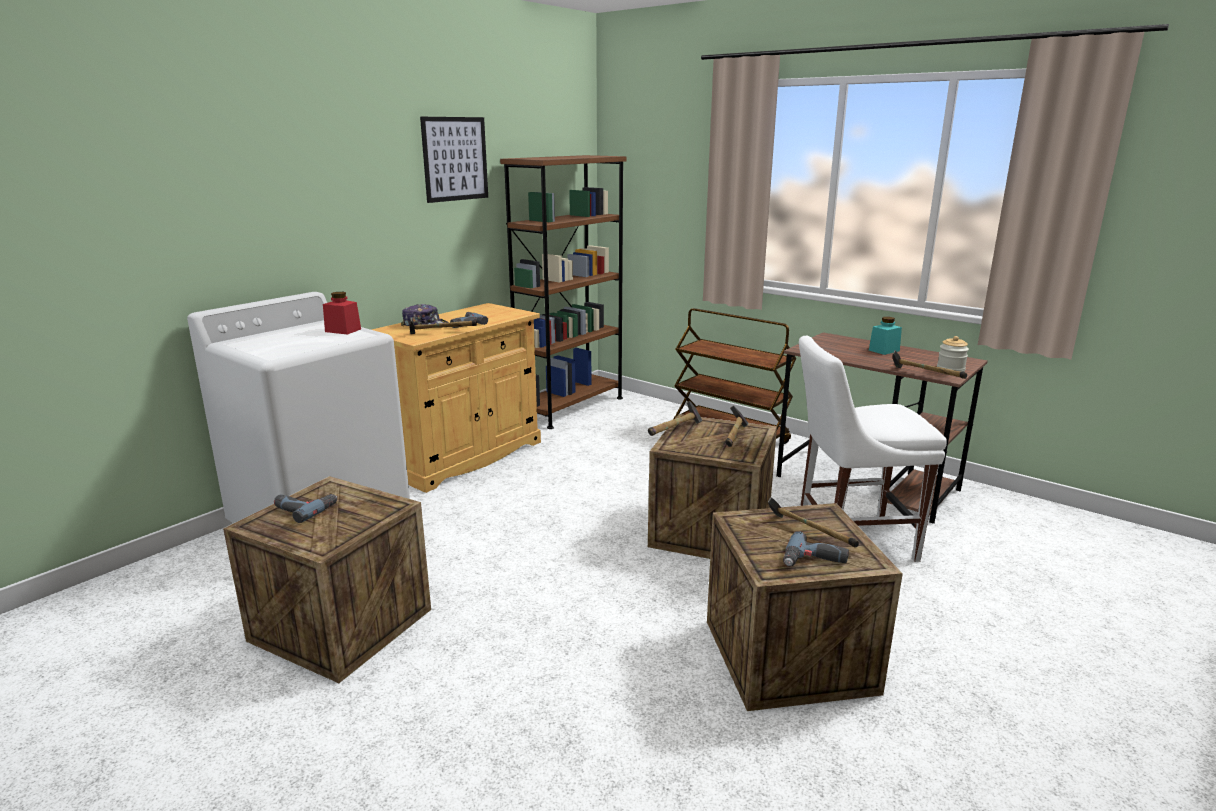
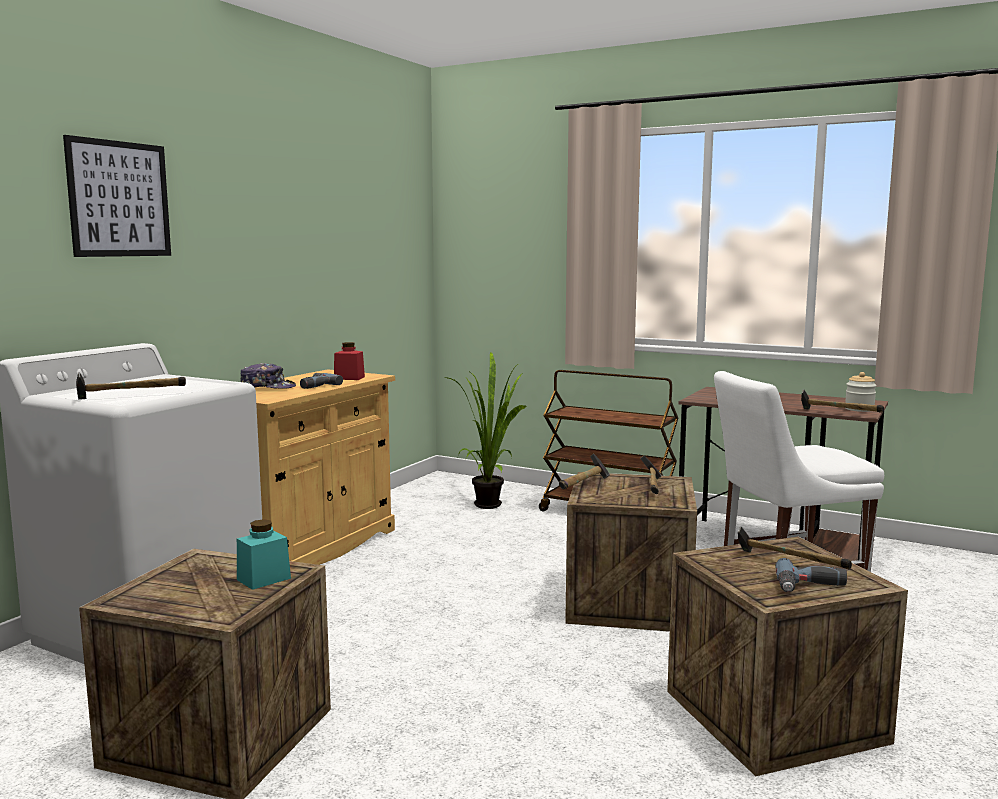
camera: 10 degrees left, 10 degrees down
(305, 508) = (179, 581): power drill -> none
(343, 330) = (191, 381): red jar -> red jar (349, 378)
(441, 333) = (292, 393): hammer -> hammer (129, 397)
(455, 159) = (295, 205): picture -> picture (119, 199)
(570, 407) = (415, 495): brown bookcase -> none
(631, 420) = (491, 503): none -> potted plant
(884, 350) = (780, 397): turquoise jar -> turquoise jar (263, 579)

